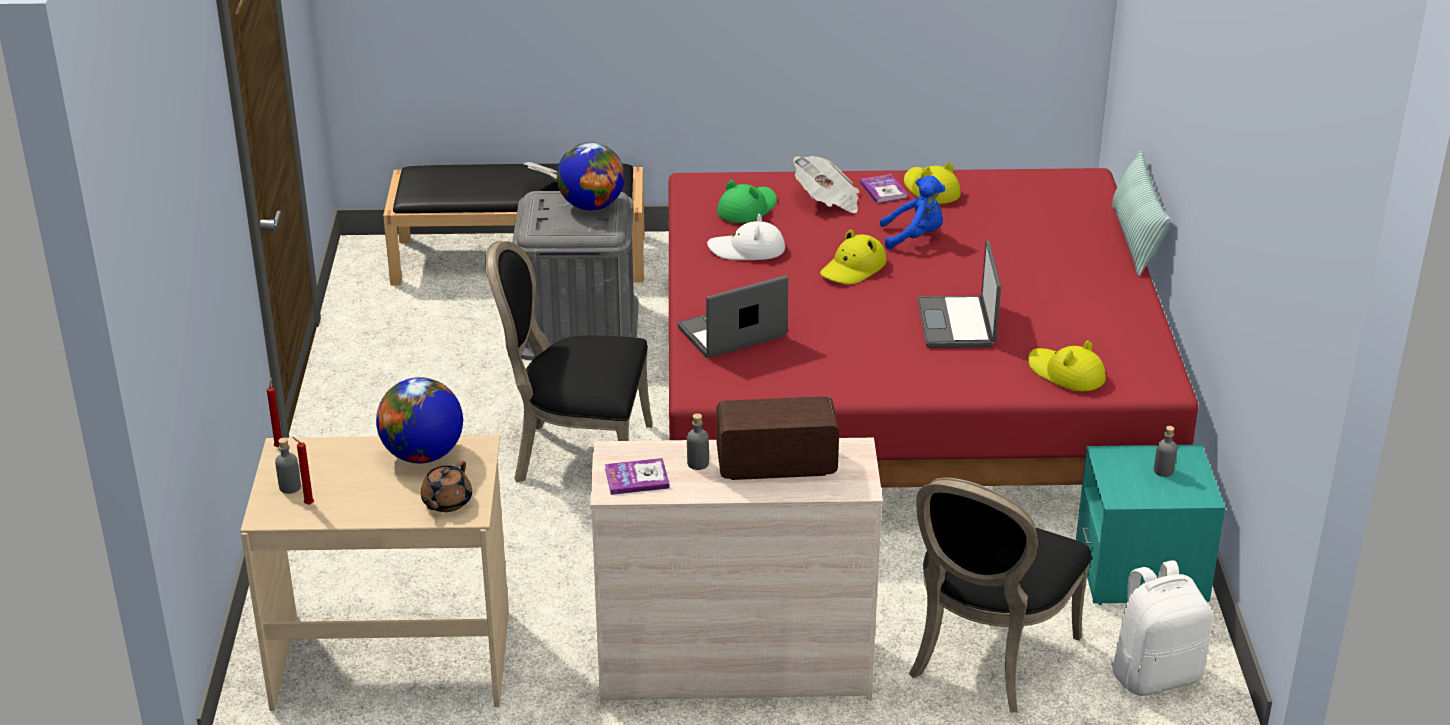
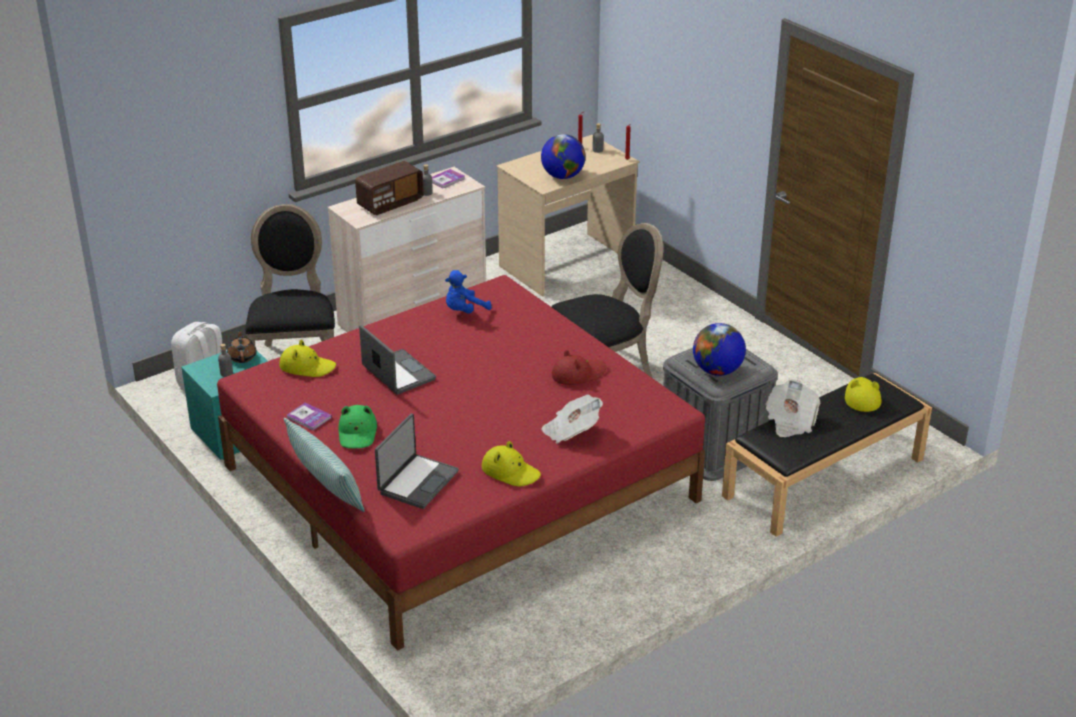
camera: 145 degrees right, 0 degrees up
(446, 502) = (526, 166): brown teapot -> brown teapot (242, 357)
(732, 333) = (521, 320): laptop -> laptop (417, 482)
(747, 208) = (616, 404): green hat -> green hat (357, 433)
(747, 250) = (578, 374): white hat -> red hat
(853, 268) = (498, 386): yellow hat -> yellow hat (862, 397)
(883, 190) = (543, 457): book -> book (309, 417)
(914, 237) = (482, 426): blue plush toy -> blue plush toy (464, 311)

